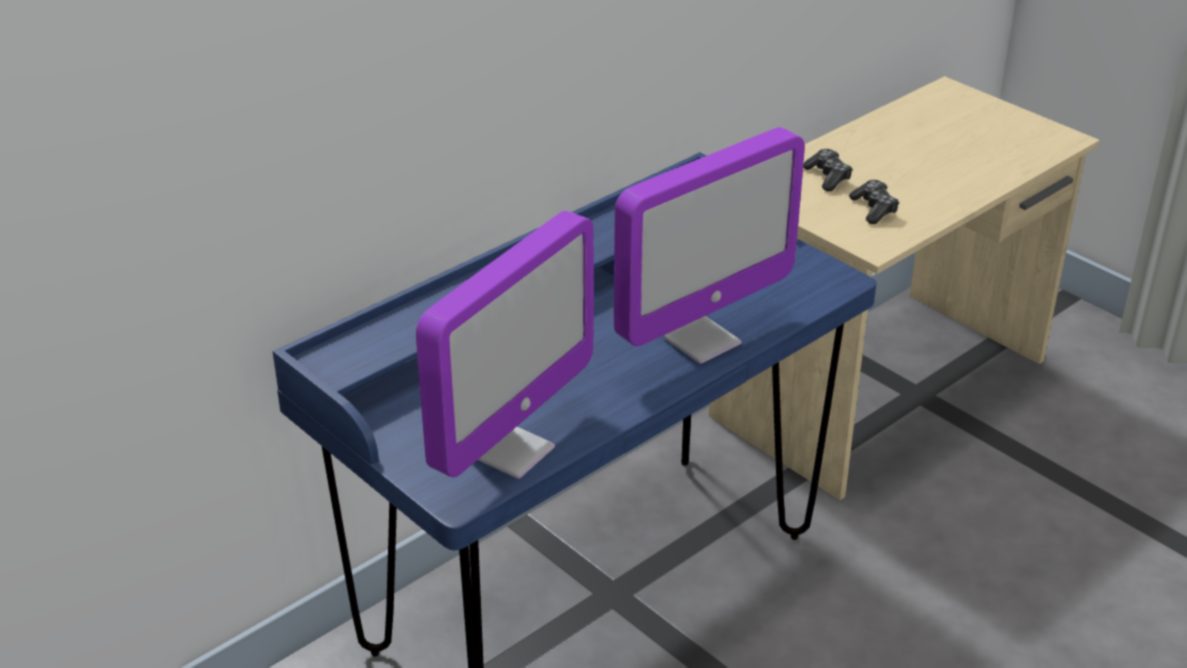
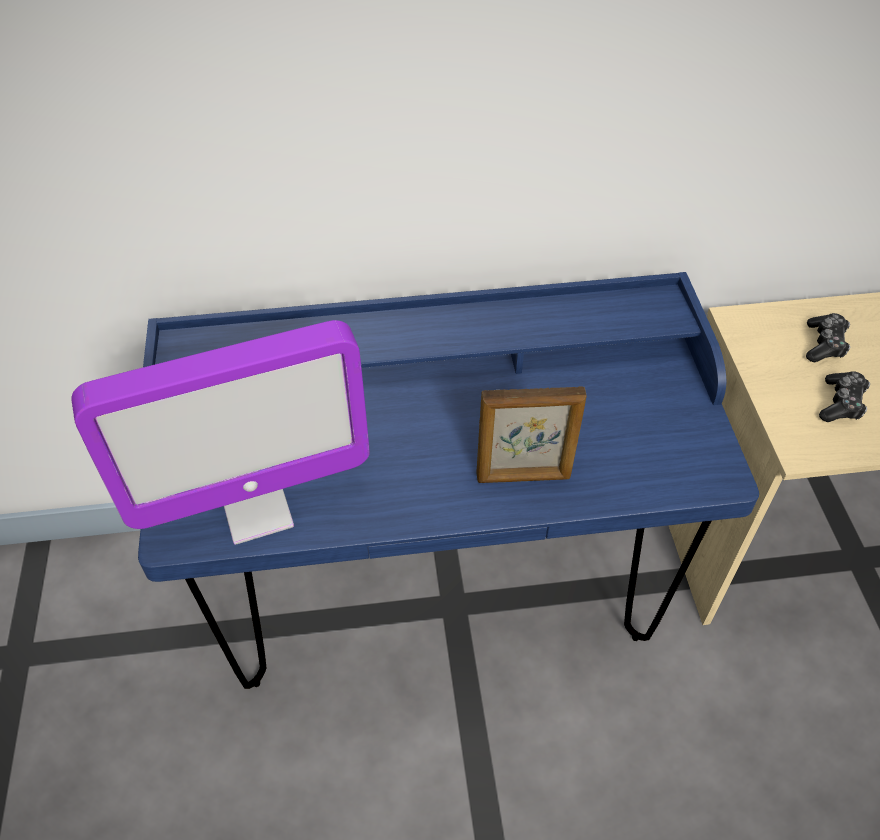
camera: 35 degrees right, 15 degrees up
(700, 340) = (523, 477): monitor -> picture frame

